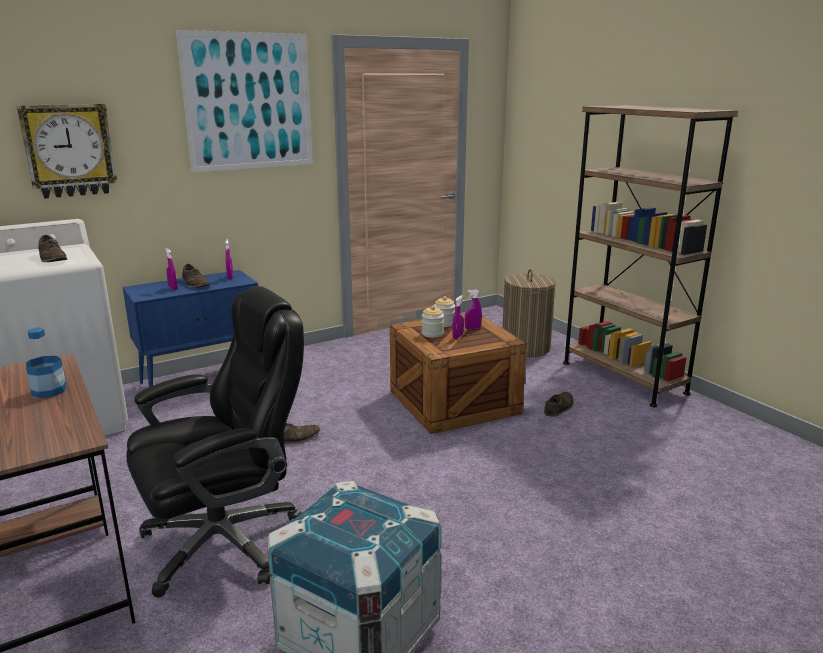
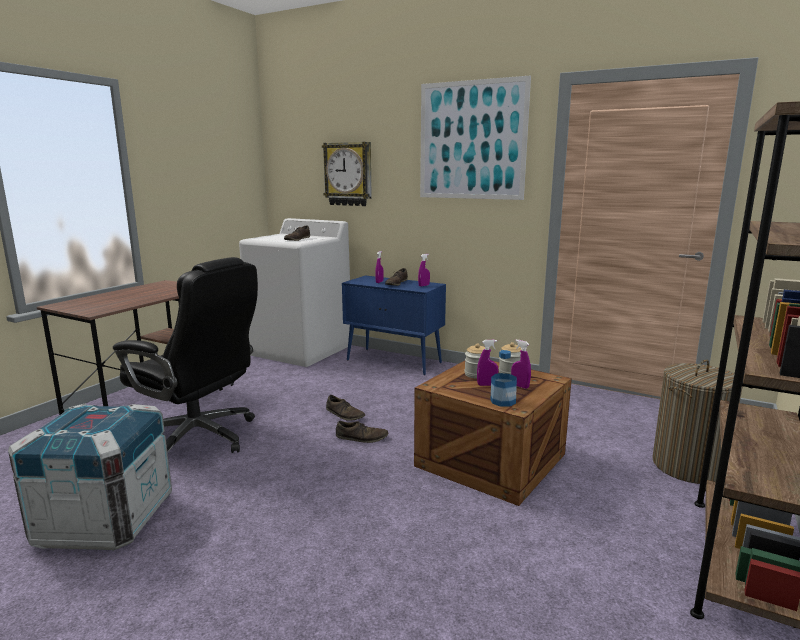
camera: 60 degrees right, 5 degrees down
(49, 391) = (157, 295): bottle -> bottle (503, 401)
(558, 408) = (567, 528): brown shoe -> brown shoe (362, 438)

